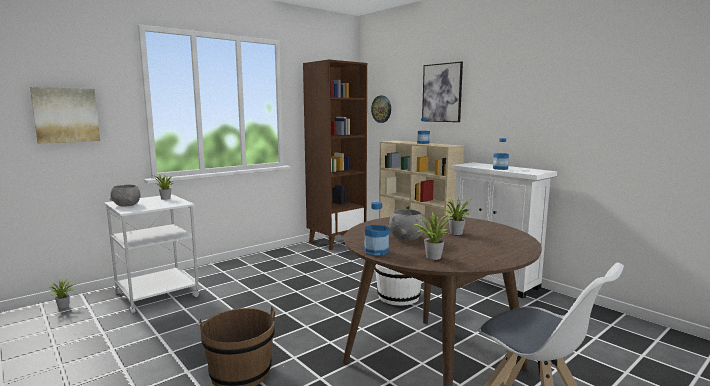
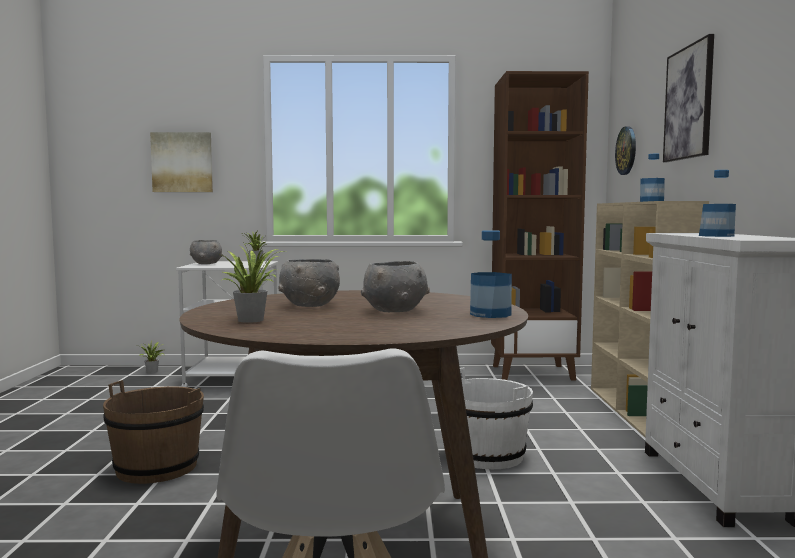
camera: 40 degrees right, 5 degrees down
(376, 251) = (219, 308): bottle -> bottle (490, 314)
(456, 233) = (396, 310): potted plant -> grey bowl

